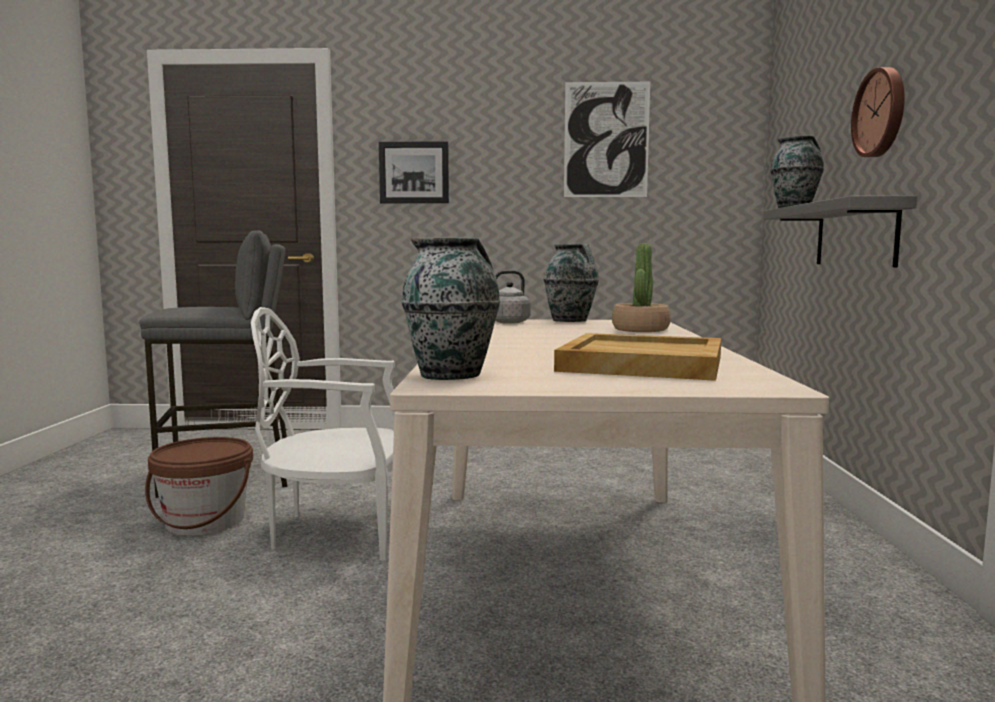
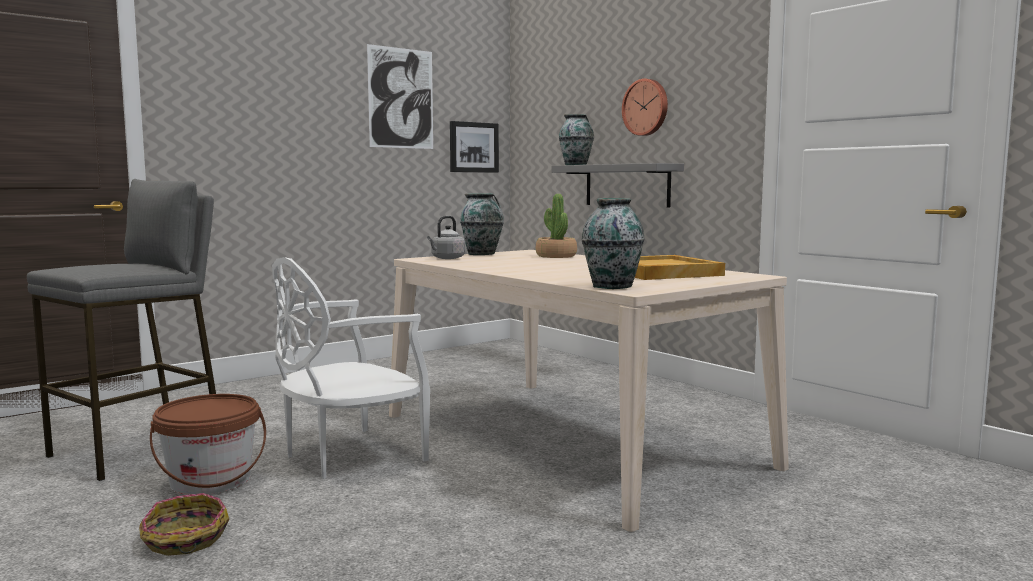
camera: 40 degrees left, 0 degrees up
(77, 574) = (185, 541): none -> basket
(414, 173) = (231, 117): picture -> picture (473, 147)

